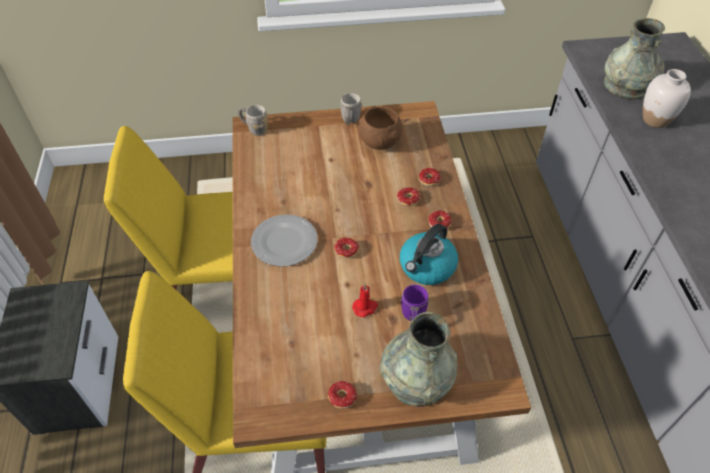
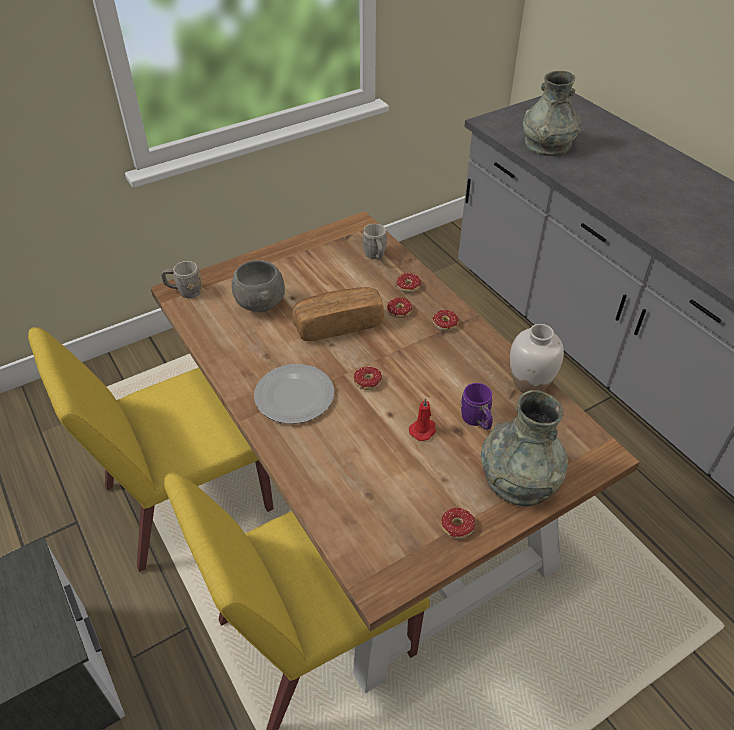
camera: 25 degrees left, 5 degrees down
(303, 158) = (260, 306): none -> grey bowl
(350, 121) = (288, 253): grey mug -> grey mug (375, 256)
(352, 194) = (338, 325): none -> bread
(380, 144) = (335, 267): brown bowl -> none
(427, 267) = (459, 369): kettle -> none
(655, 120) = (591, 167): white vase -> white vase (529, 384)

